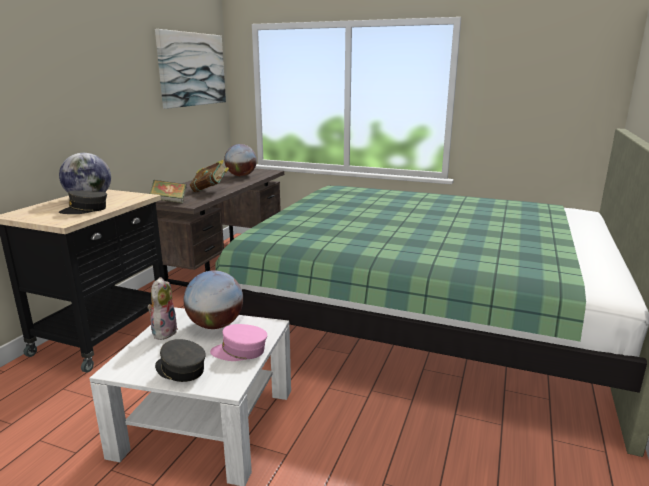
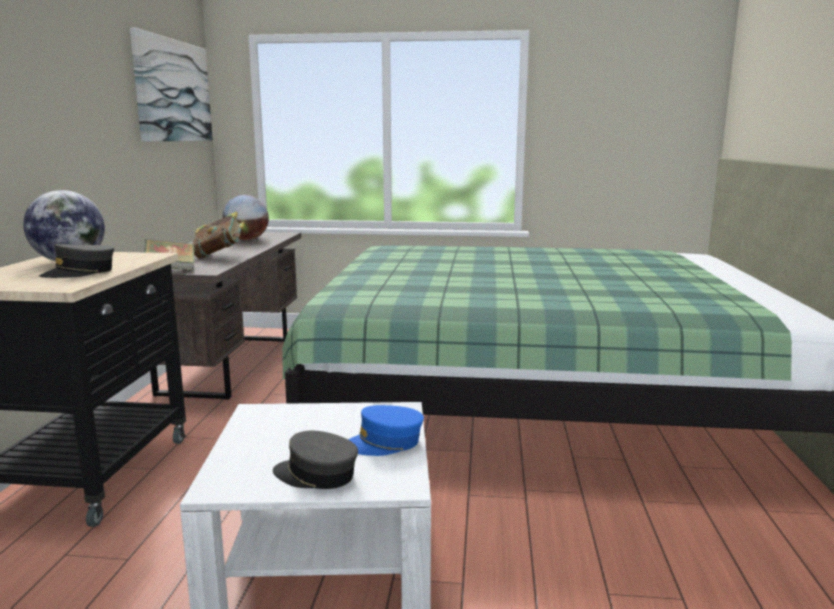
camera: 15 degrees left, 5 degrees down
(164, 331) = (252, 434): plush toy -> none
(216, 325) = (324, 418): globe -> none
(240, 351) = (384, 443): pink cap -> blue cap

